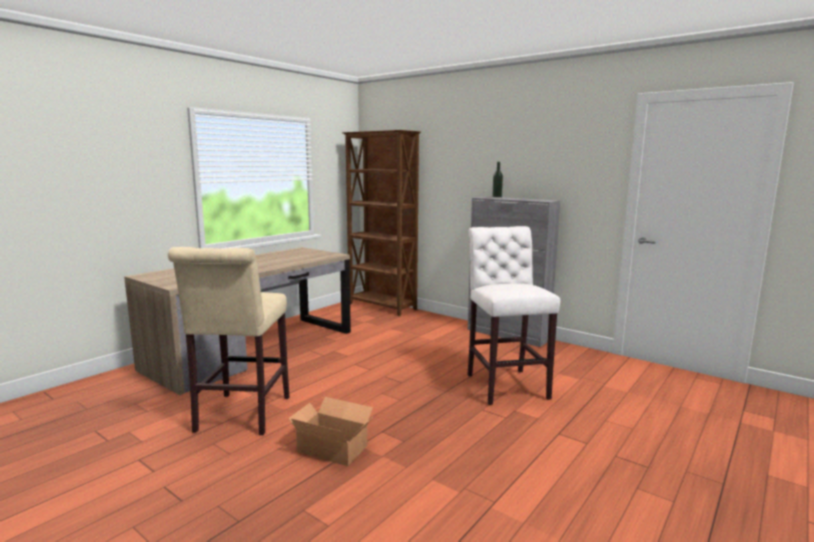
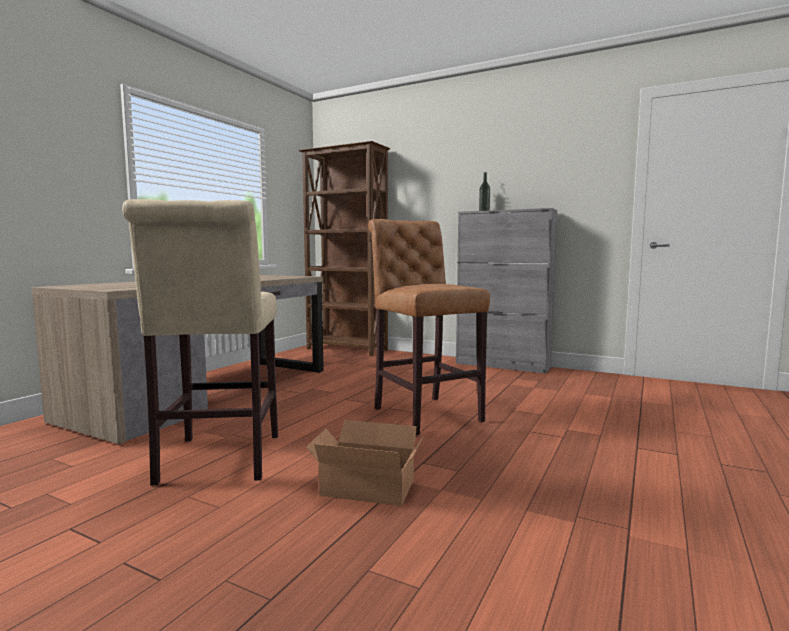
camera: 10 degrees left, 5 degrees down
(409, 384) = (424, 413): none -> brown stool
(505, 384) = (536, 407): white stool -> none

